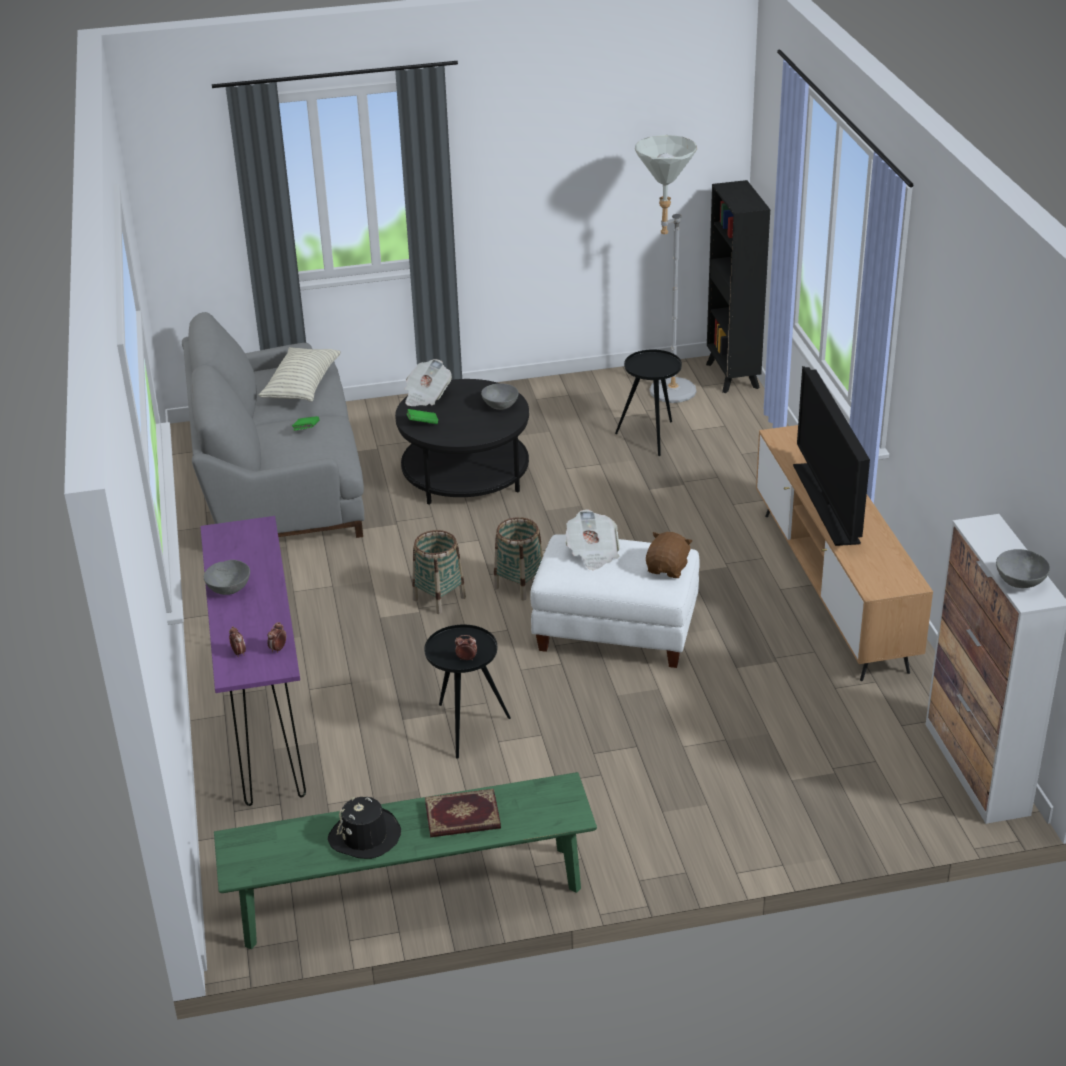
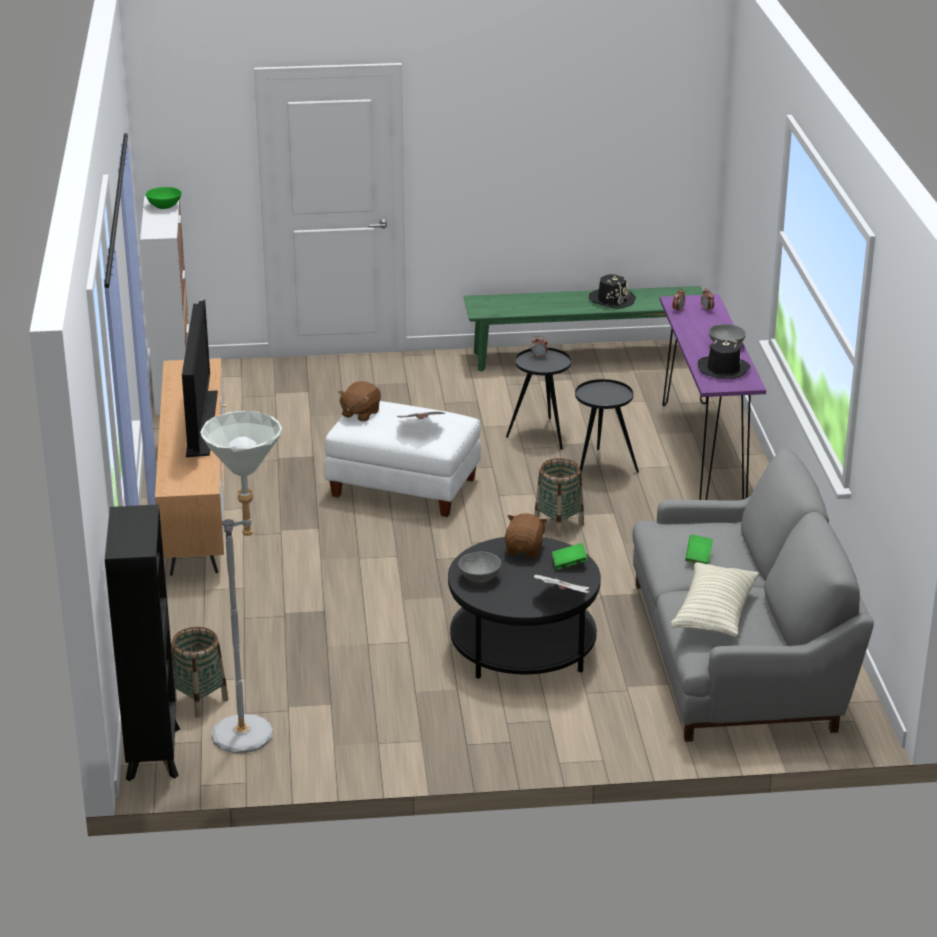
camera: 175 degrees left, 5 degrees down
(242, 550) = (723, 369): none -> black hat
(462, 817) = (548, 303): book -> none
(463, 433) = (525, 549): none -> brown plush toy
(519, 585) = (481, 529): basket -> basket (199, 700)
(652, 436) = (295, 674): black side table -> black side table (601, 467)
(1020, 582) = (164, 206): grey bowl -> green bowl

